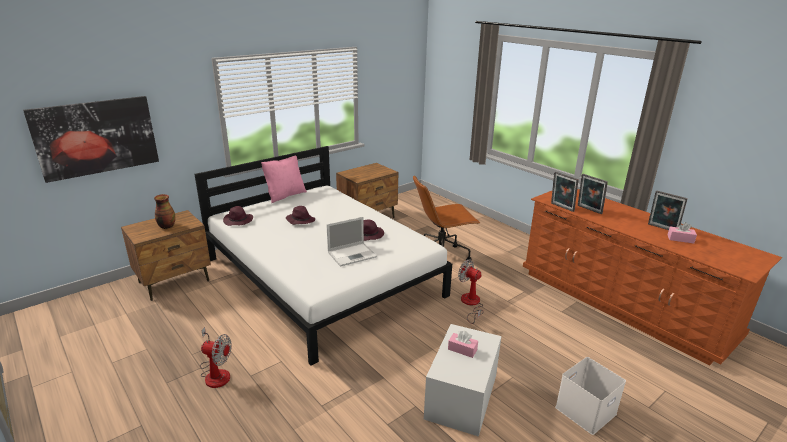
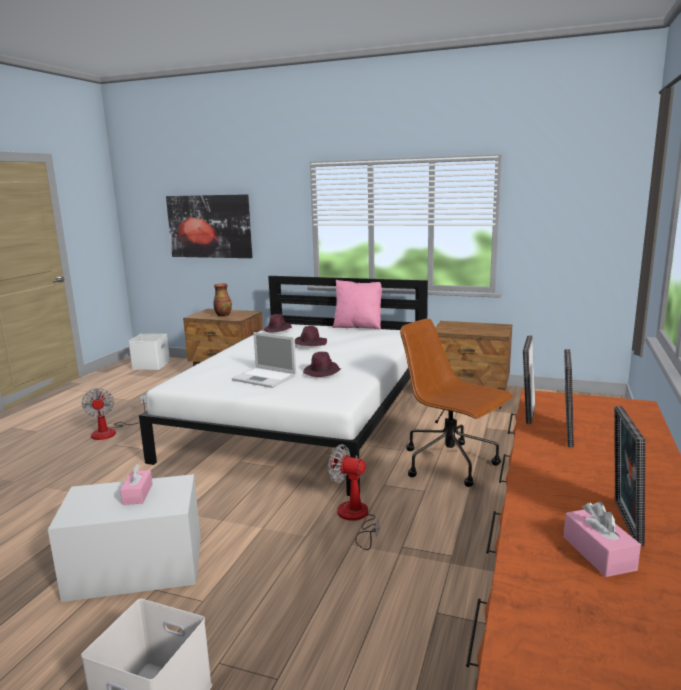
camera: 60 degrees right, 10 degrees down
(60, 315) = (151, 365): none -> white storage box
(471, 304) = (356, 518): fan -> fan turned 75 degrees counterclockwise

